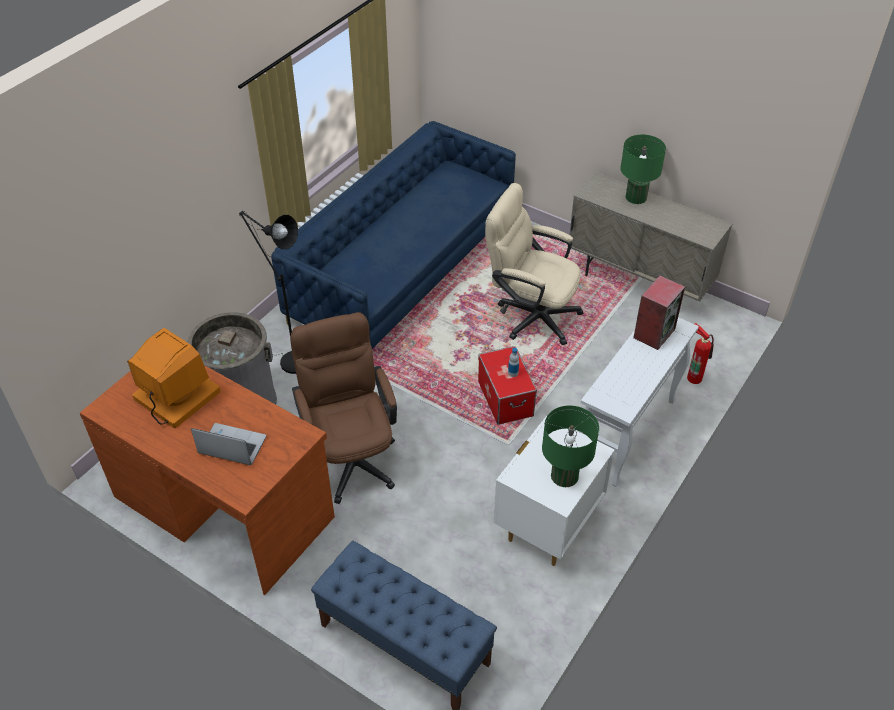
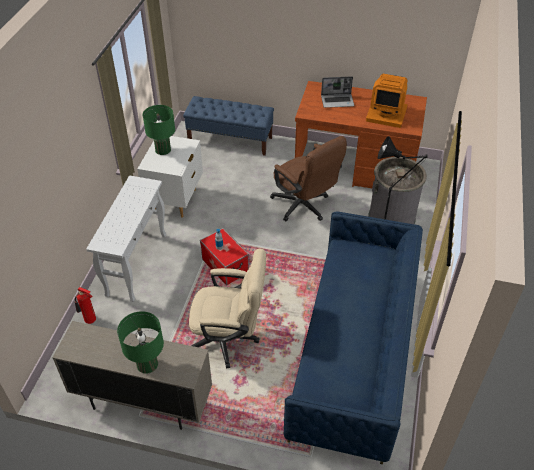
camera: 160 degrees right, 0 degrees up
(654, 333) = (119, 235): speaker -> none

